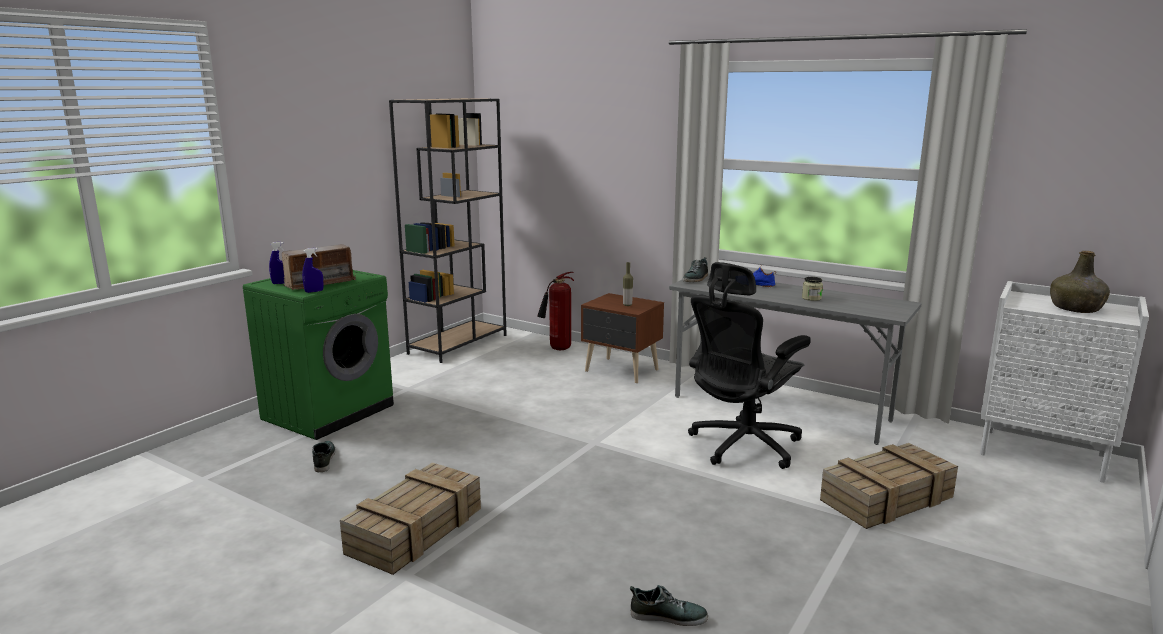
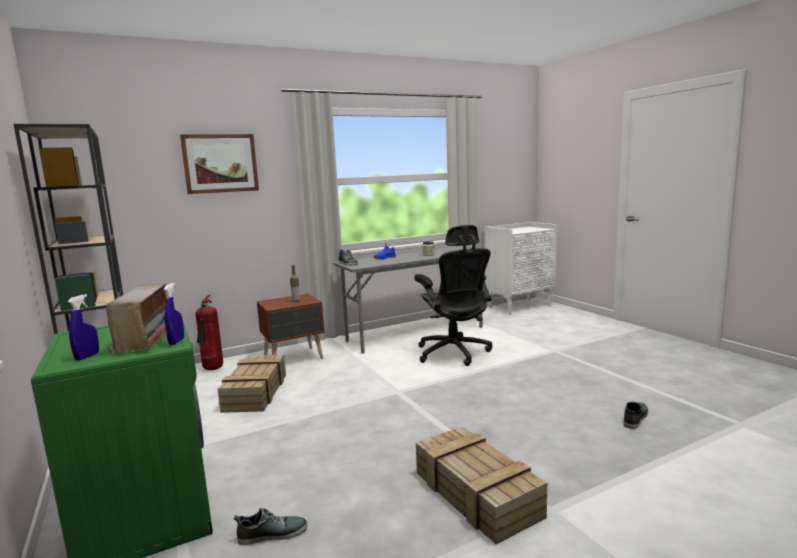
camera: 60 degrees left, 5 degrees down
(323, 459) = (272, 533): shoe -> shoe turned 150 degrees clockwise
(607, 130) = (220, 163): none -> picture
(887, 497) = (538, 340): crate -> crate (255, 392)
(1076, 309) = (524, 230): green bottle -> none

